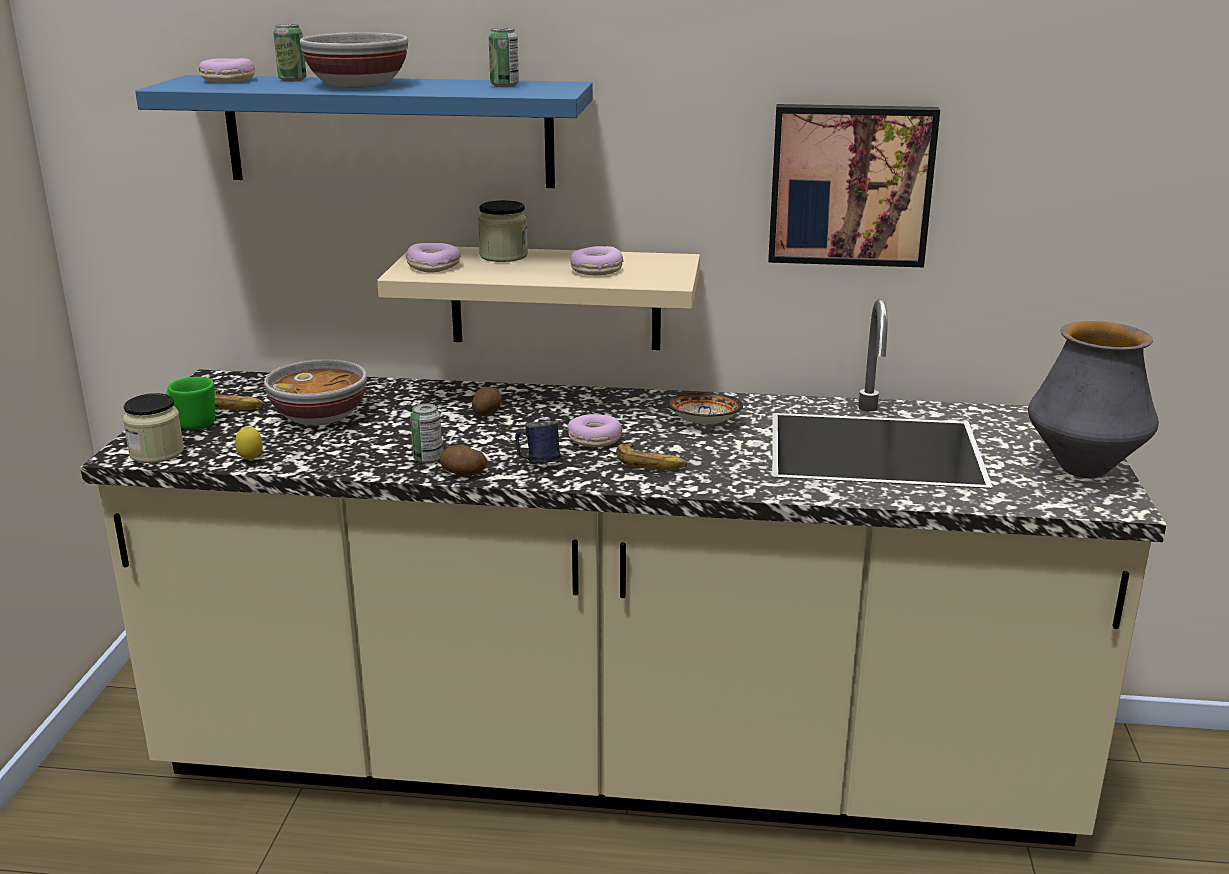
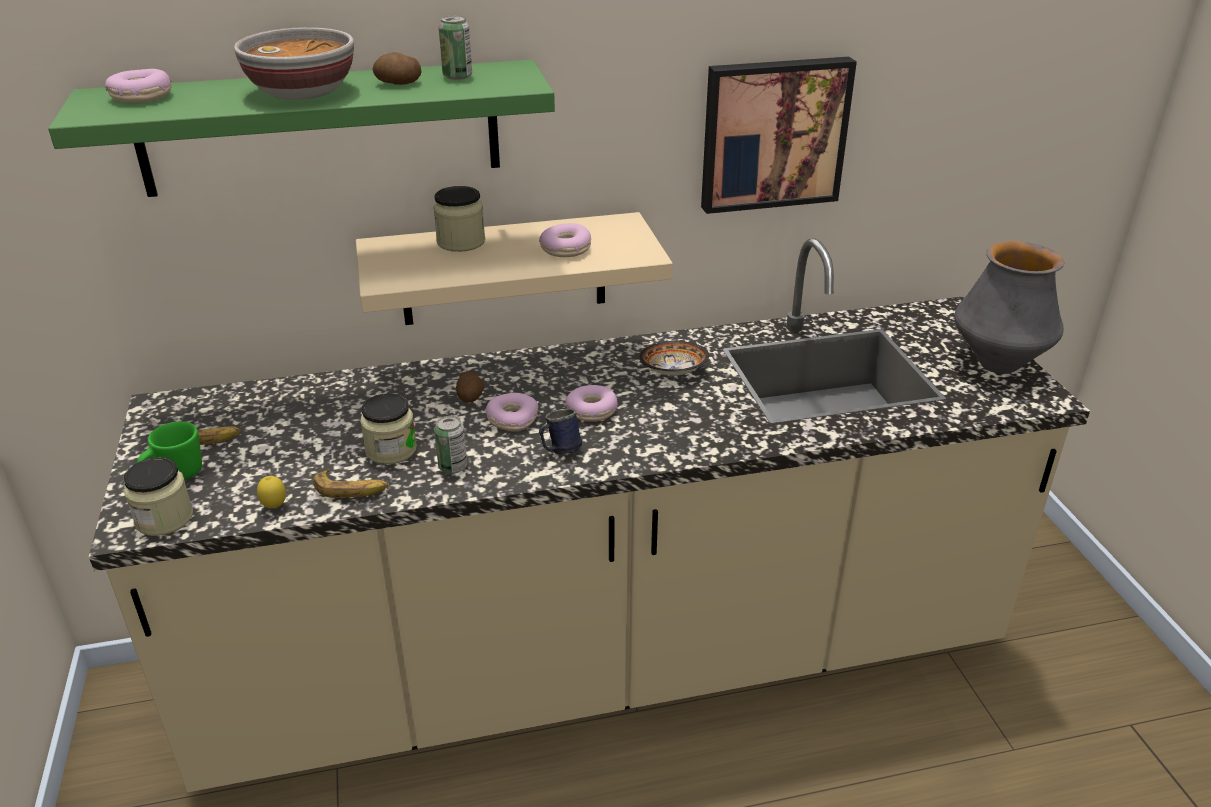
camera: 20 degrees left, 10 degrees up
(292, 80) = (215, 88): can -> none
(320, 416) = (308, 434): bowl -> none
(383, 438) = (391, 450): none -> jar
(388, 131) = (321, 128): blue shelf -> green shelf
(433, 266) = (403, 268): donut -> donut (512, 419)
(463, 473) = (498, 478): potato -> potato (398, 83)
(651, 464) = (660, 430): banana -> banana (351, 489)

